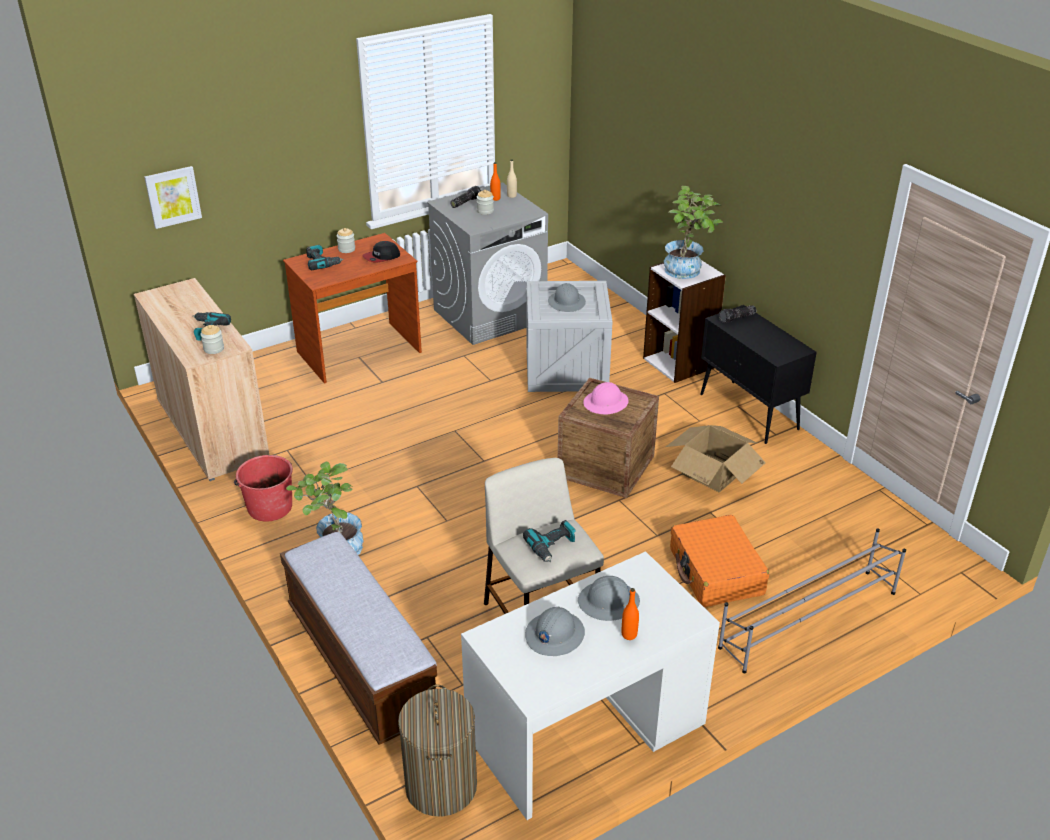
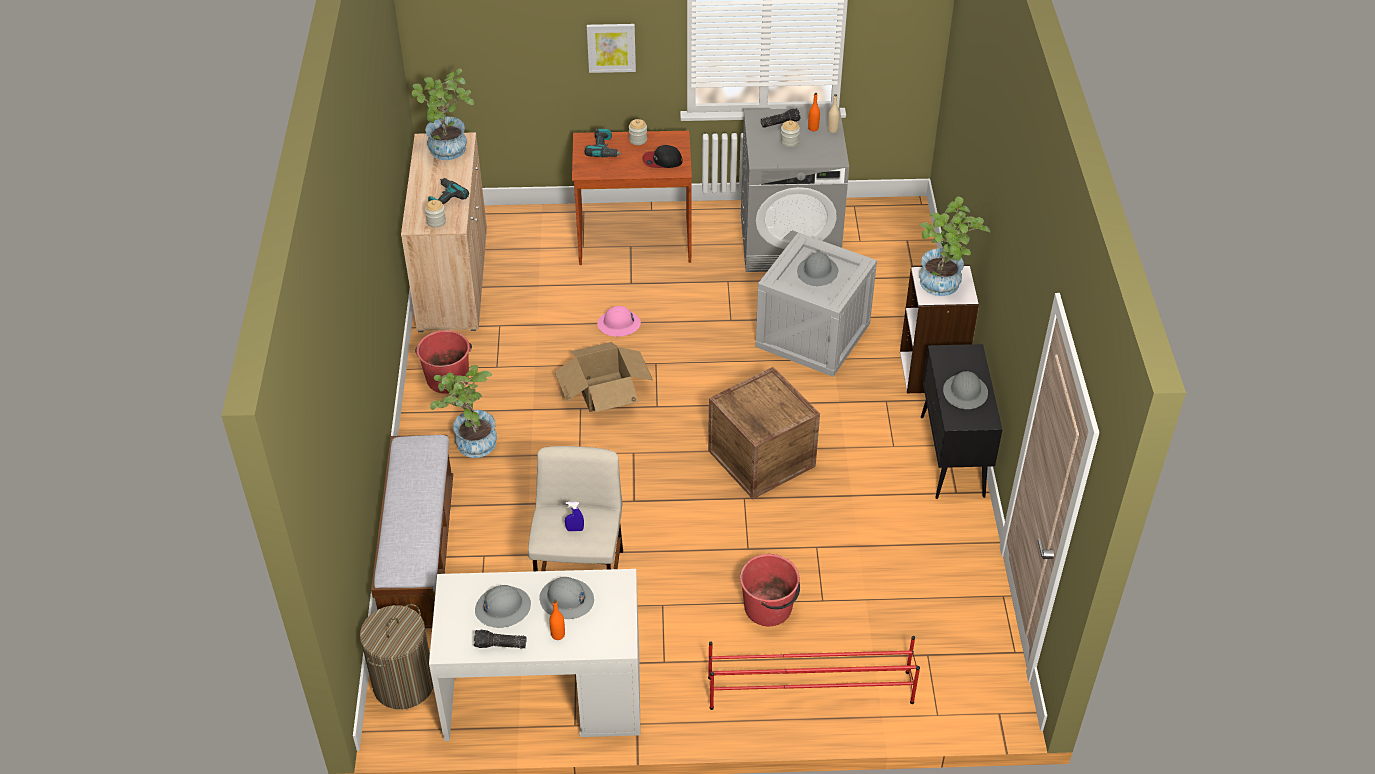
camera: 30 degrees right, 10 degrees up
(173, 196) = (475, 50): picture -> picture (611, 47)
(180, 297) = (448, 152): none -> potted plant
(552, 547) = (575, 529): power drill -> blue spray bottle
(606, 403) = (765, 401): pink hard hat -> pink hard hat (619, 324)
(713, 472) = (856, 507): cardboard box -> cardboard box (604, 392)
(716, 572) = (769, 607): orange suitcase -> red bucket
(737, 318) = (959, 359): flashlight -> flashlight (500, 645)
(765, 338) = (965, 392): none -> grey hard hat
(807, 620) = (809, 689): grey shoe rack -> red shoe rack

